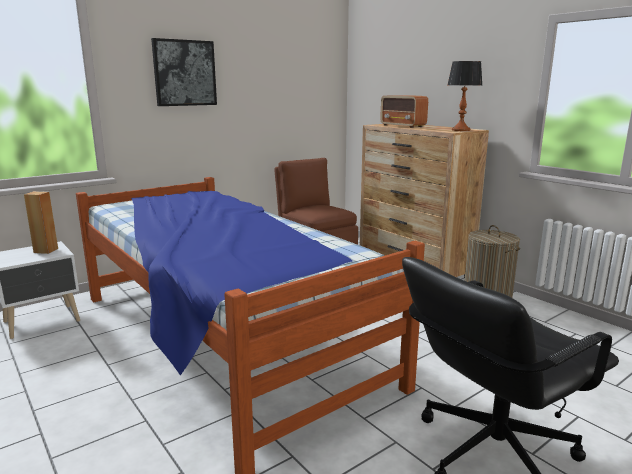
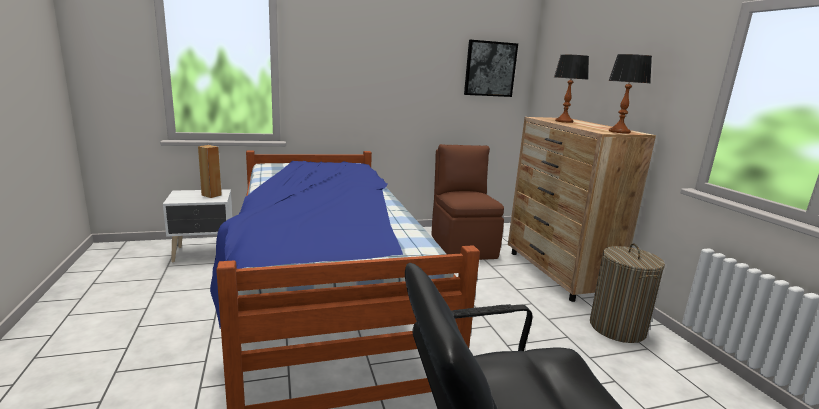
camera: 20 degrees right, 0 degrees up
(184, 73) = (359, 54): picture -> picture (490, 69)
(403, 126) = (564, 121): radio -> table lamp

